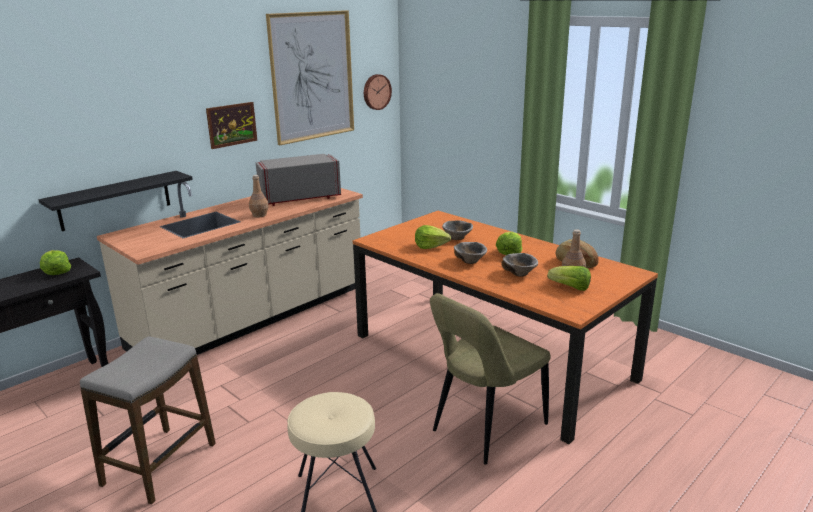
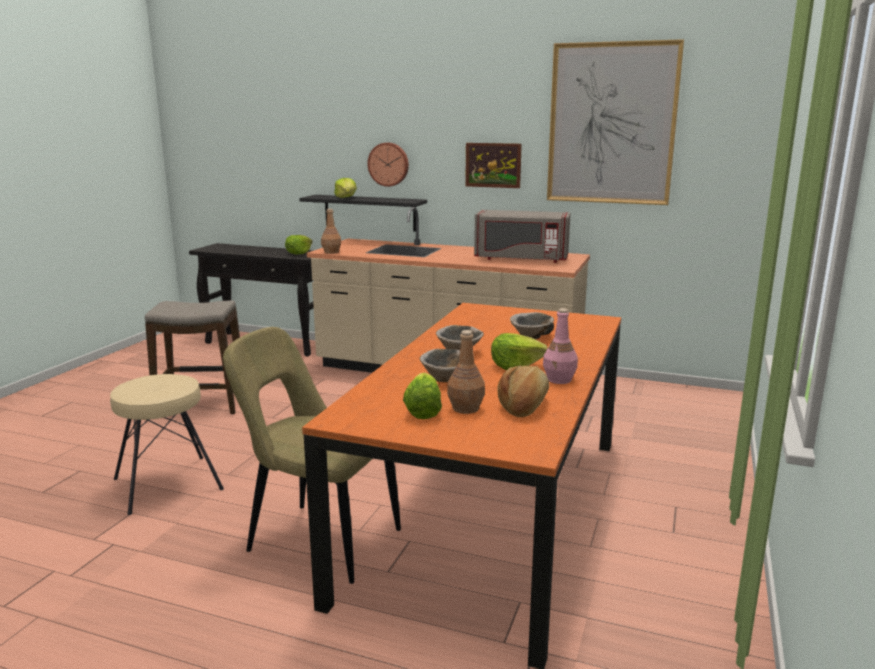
camera: 65 degrees right, 5 degrees down
(259, 215) = (449, 258): brown bottle -> brown bottle (331, 252)
(299, 197) = (520, 259): grey microwave -> grey microwave turned 150 degrees clockwise
(376, 92) = (724, 159): wall clock -> wall clock (389, 164)
(430, 246) = (485, 330): lettuce -> lettuce (346, 197)
(540, 247) = (559, 379): none -> pink bottle

